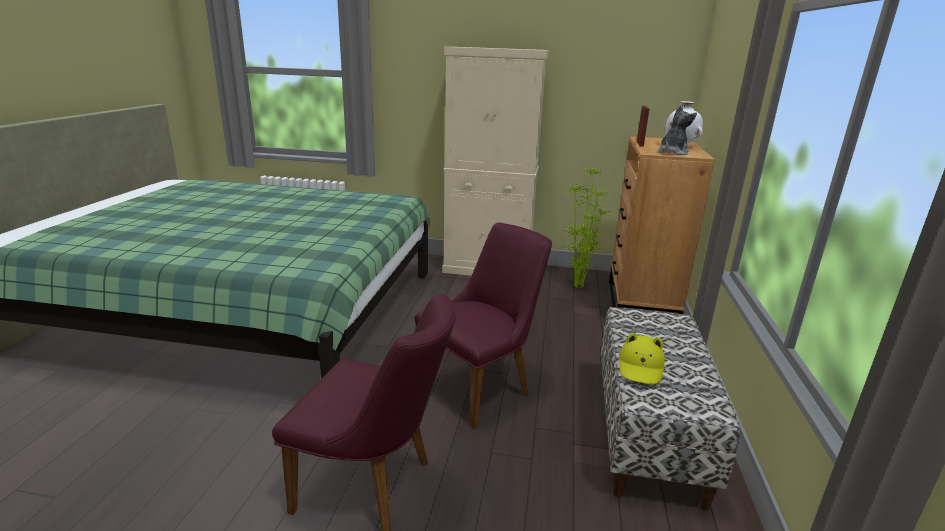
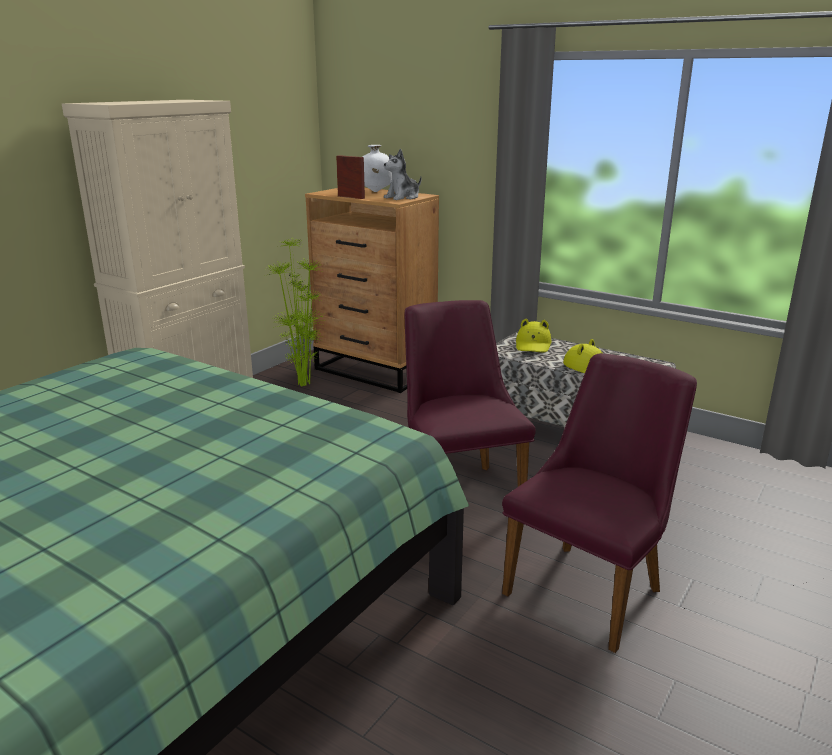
camera: 65 degrees left, 0 degrees up
(663, 327) = (533, 345): none -> yellow hat
(672, 152) = (403, 197): plush toy -> plush toy turned 105 degrees counterclockwise

